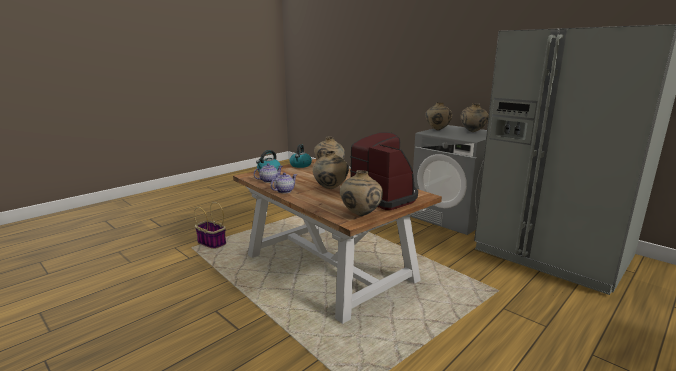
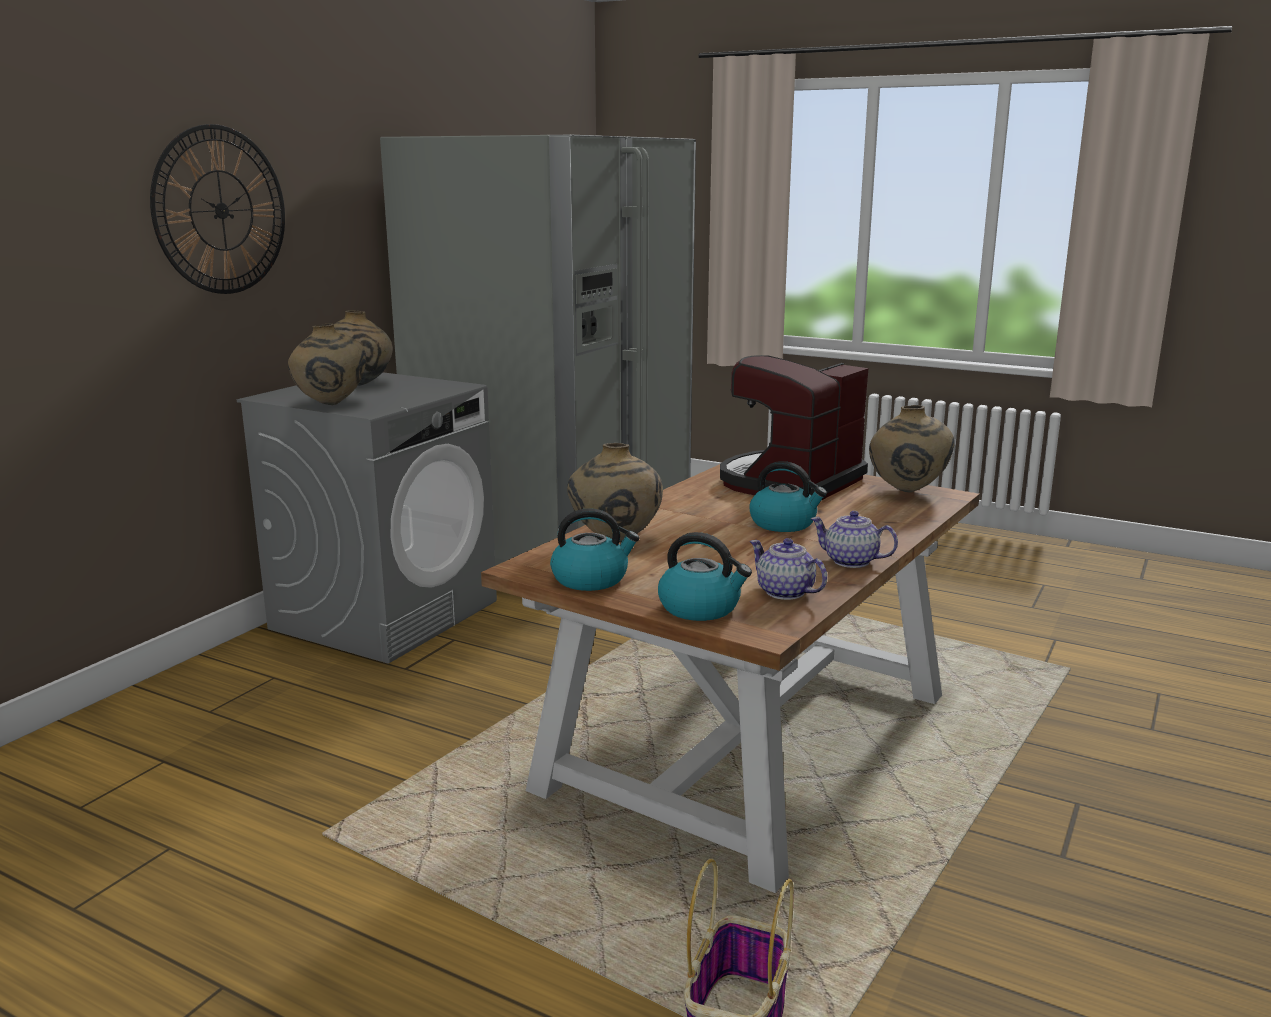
camera: 105 degrees left, 0 degrees up
(331, 189) = (784, 523): beige vase -> kettle
(459, 62) = (221, 210): none -> wall clock

